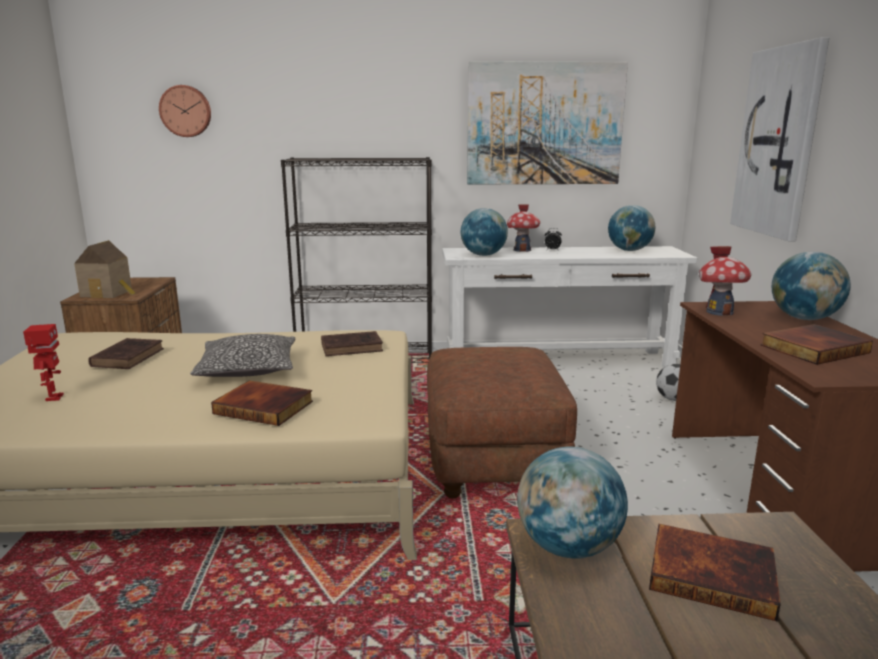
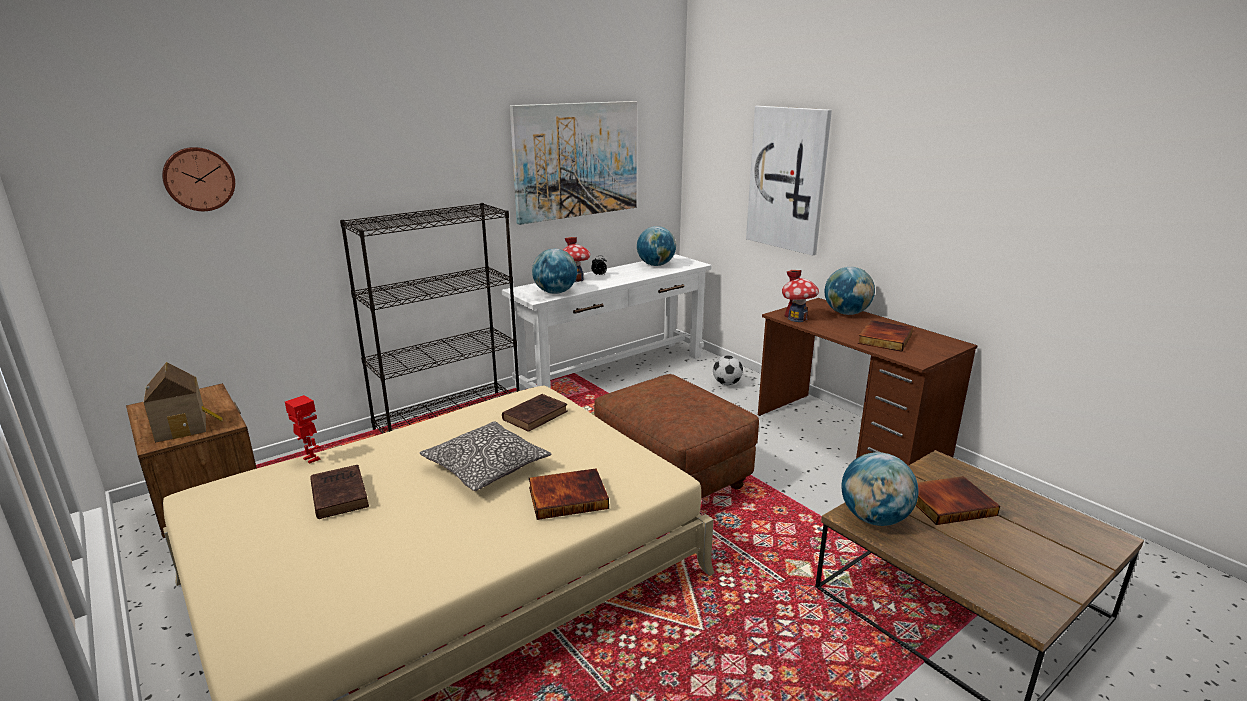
camera: 35 degrees left, 5 degrees up
(53, 398) = (342, 565): toy robot -> toy robot (311, 459)

